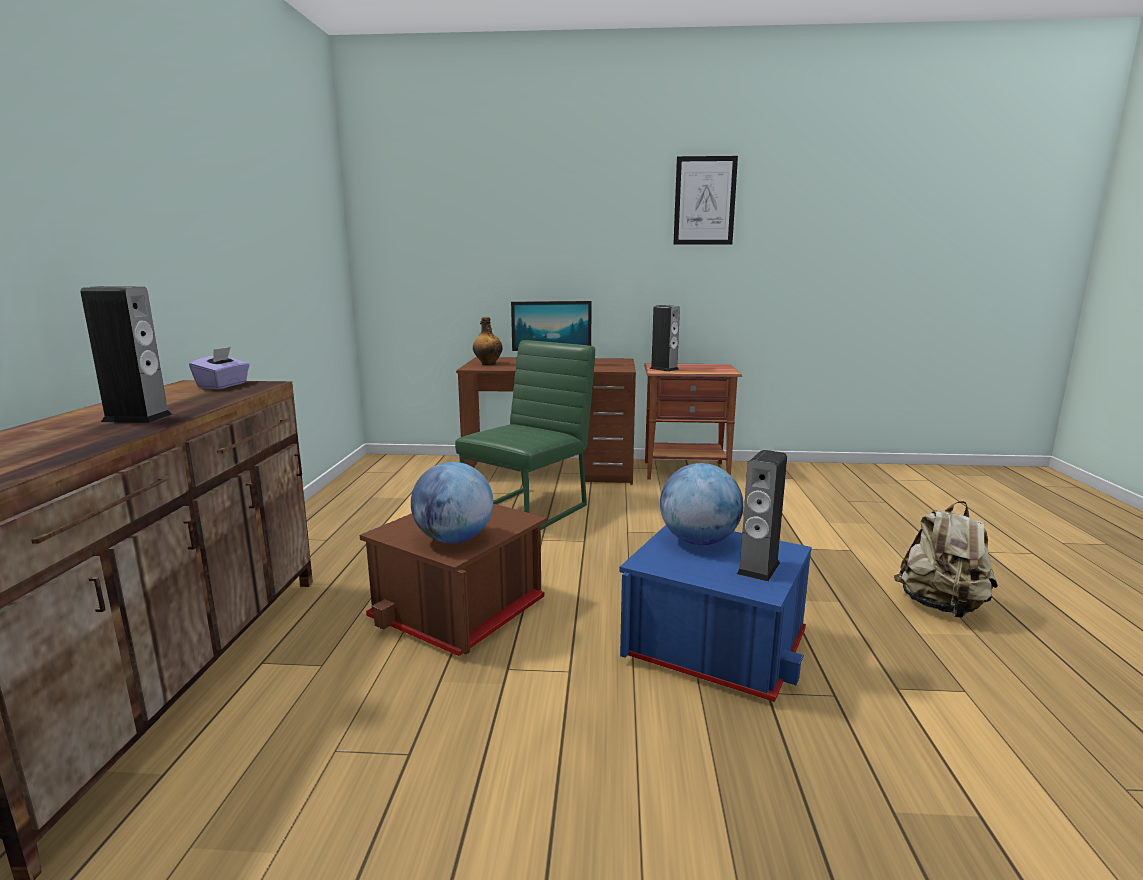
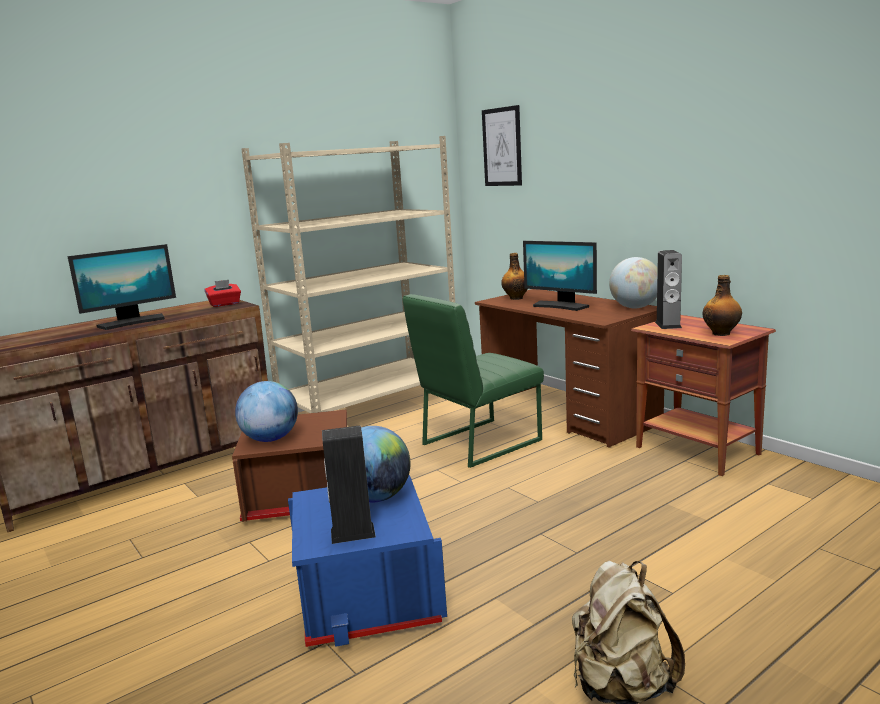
camera: 50 degrees right, 0 degrees up
(137, 418) = (132, 322): speaker -> monitor
(223, 385) = (225, 304): purple tissue box -> red tissue box
(349, 514) = (371, 409): none -> beige bookcase
(529, 510) = (478, 443): green chair -> green chair turned 150 degrees clockwise
(613, 360) = (635, 307): none -> globe
(704, 201) = (750, 119): picture -> picture (502, 147)
(713, 369) = (721, 333): none -> bottle

